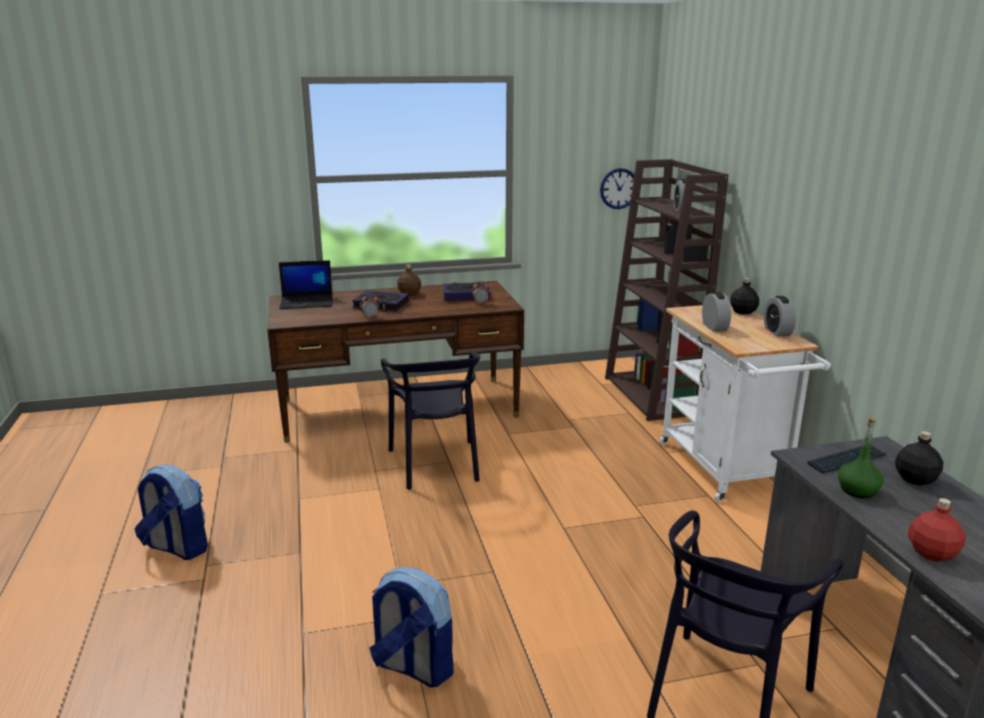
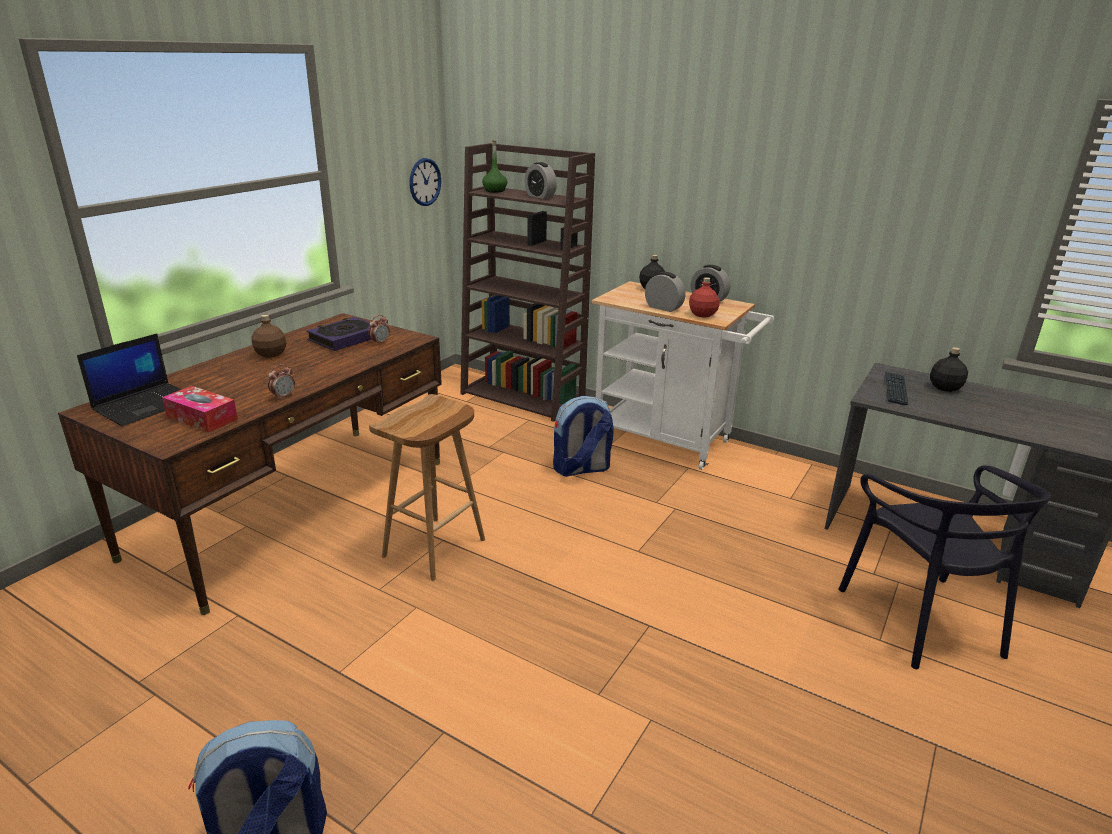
camera: 45 degrees left, 5 degrees up
(316, 316) = (202, 418): none -> tissue box
(381, 305) = (264, 378): book -> none
(412, 667) = (731, 763): backpack -> backpack (581, 469)
(436, 464) = (434, 549): black chair -> brown stool
(858, 490) = (941, 409): green bottle -> green bottle (495, 191)
(932, 553) = (1045, 434): red bottle -> red bottle (703, 314)

